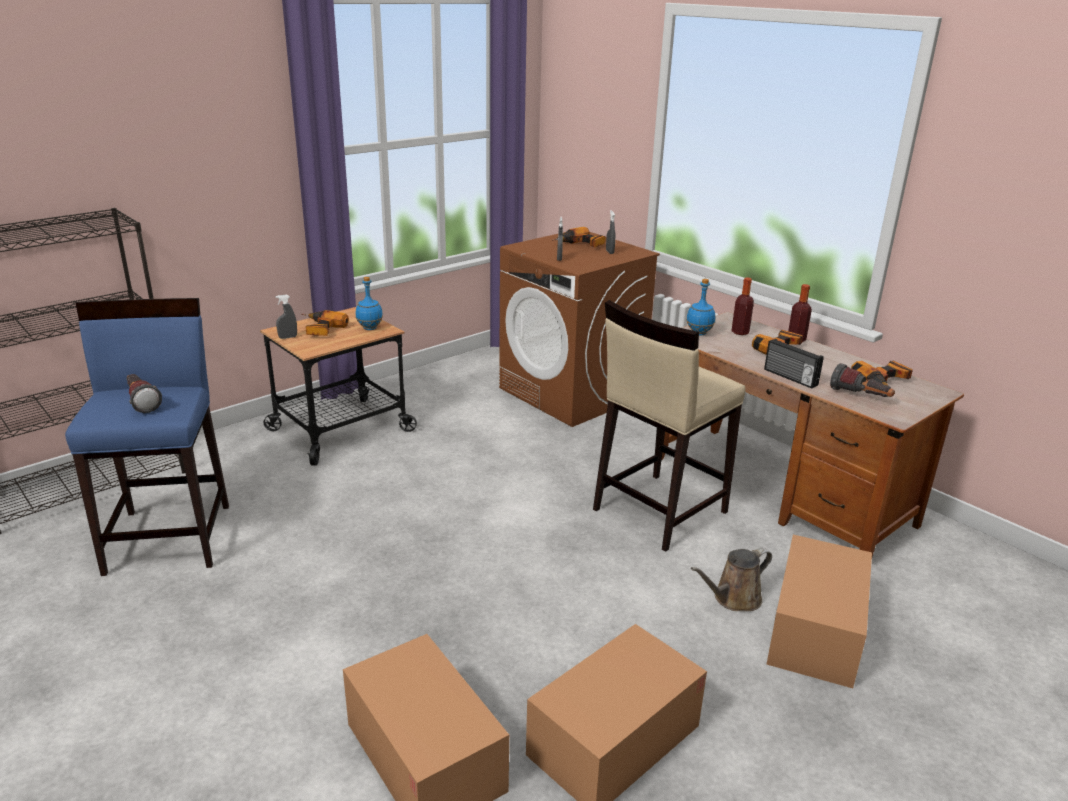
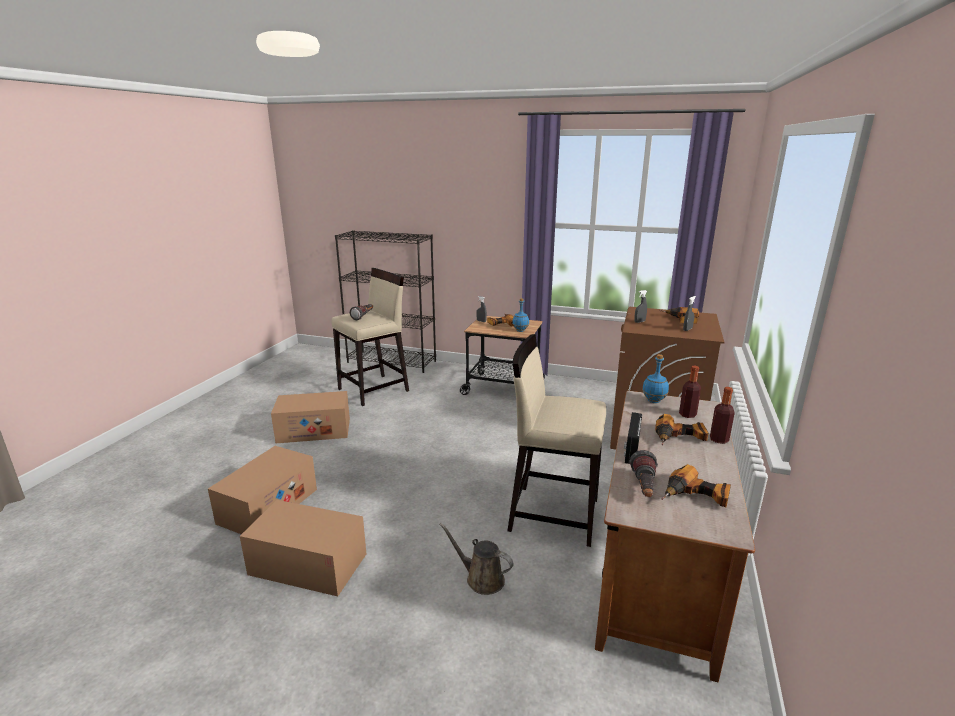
camera: 60 degrees right, 5 degrees down
(170, 537) = (374, 390): blue stool -> beige stool
(815, 631) = (479, 634): cardboard box -> cardboard box (314, 430)

